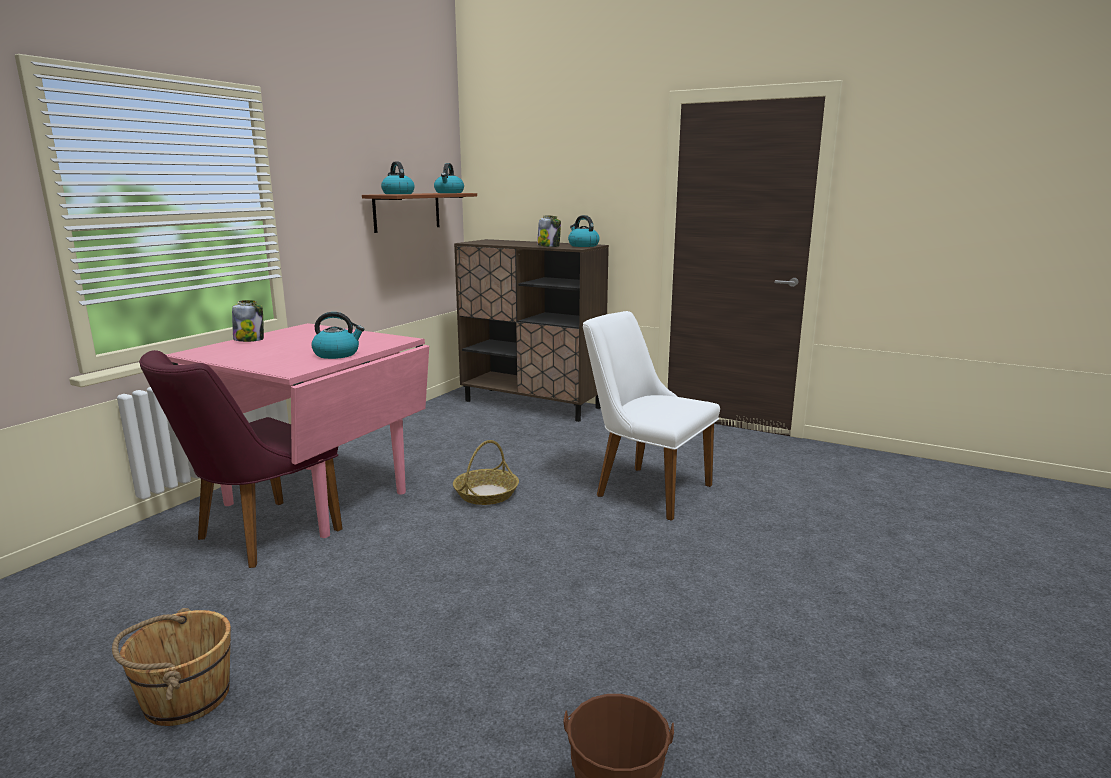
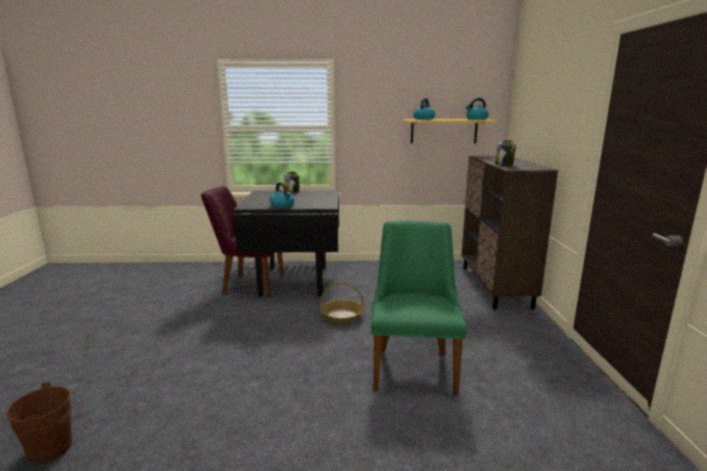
camera: 60 degrees right, 0 degrees up
(185, 698) = (127, 318): brown bucket -> none
(317, 497) = (295, 281): pink dining table -> black dining table
(407, 211) = (444, 131): brown shelf -> yellow shelf
(583, 245) = (530, 168): kettle -> none
(643, 488) = (413, 365): white chair -> green chair

